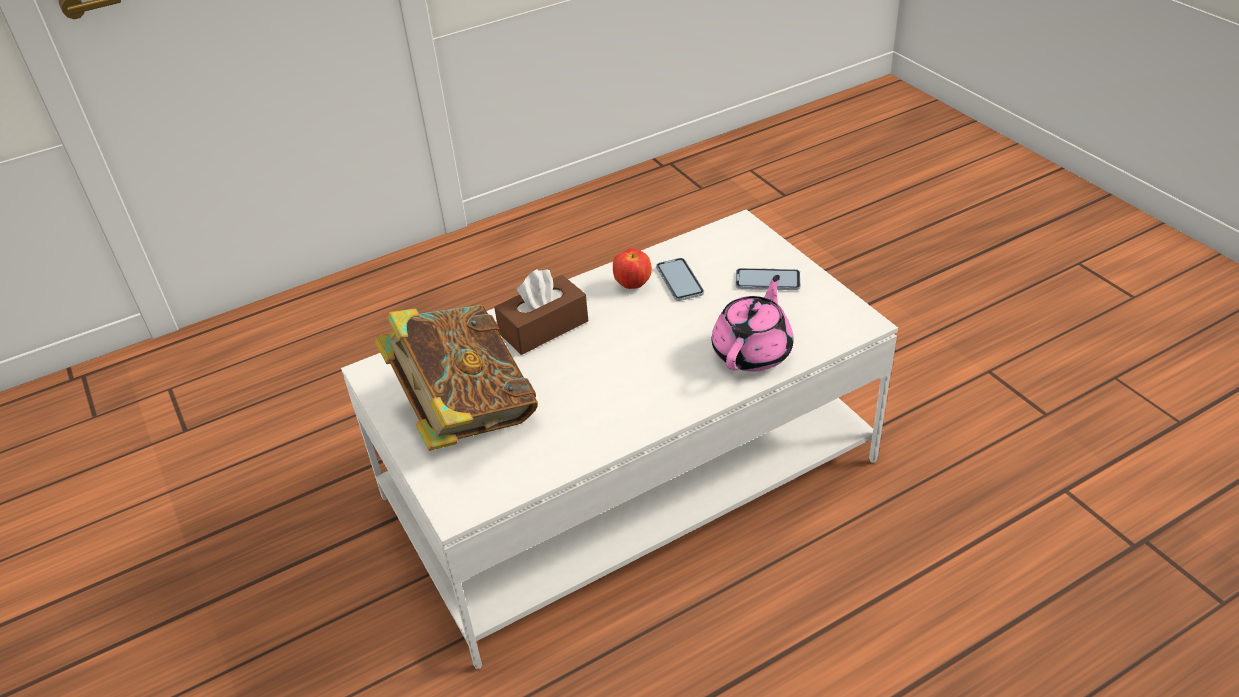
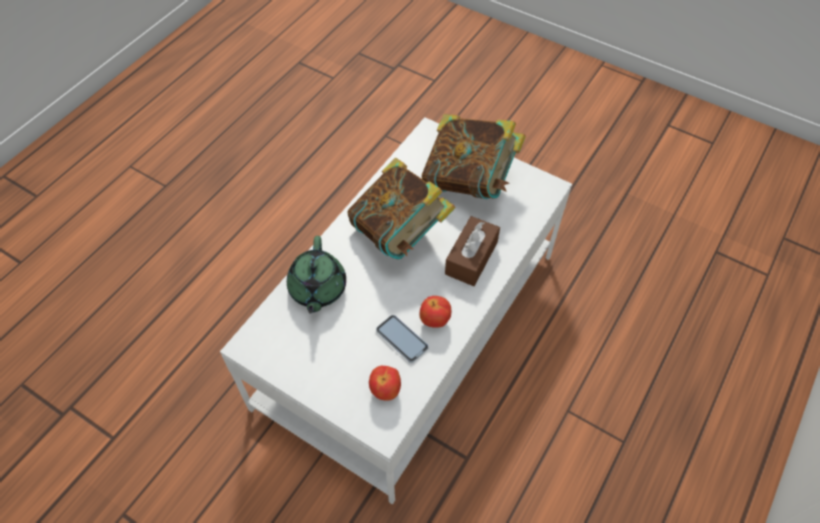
camera: 150 degrees right, 15 degrees up
(610, 380) = (400, 233): none -> book
(722, 249) = (386, 391): none -> apple
(753, 351) = (317, 289): pink teapot -> green teapot
(767, 281) = (333, 365): phone -> none

